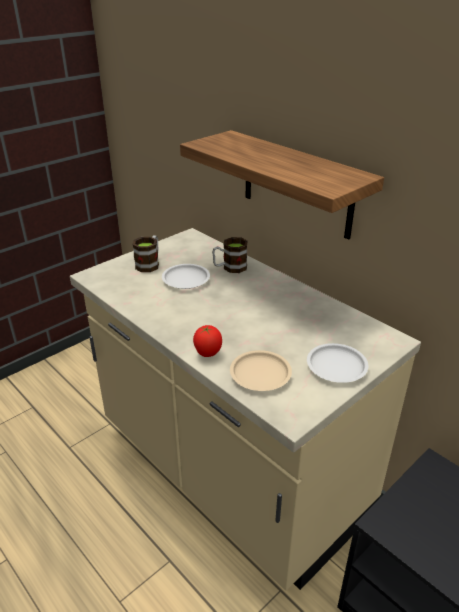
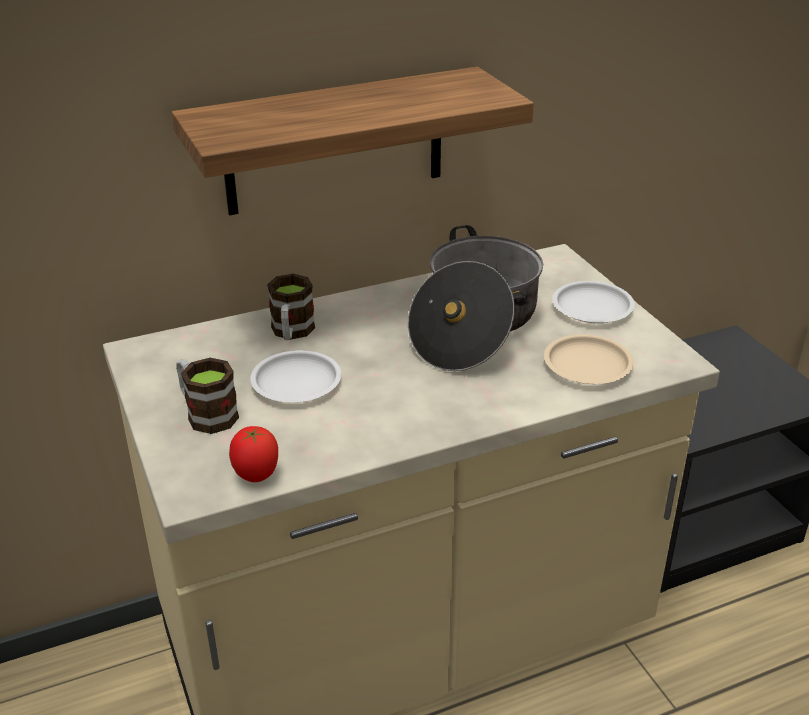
camera: 70 degrees left, 0 degrees up
(207, 354) = (523, 399): tomato -> tomato (256, 476)
(277, 322) = (474, 325): none -> cooking pot

